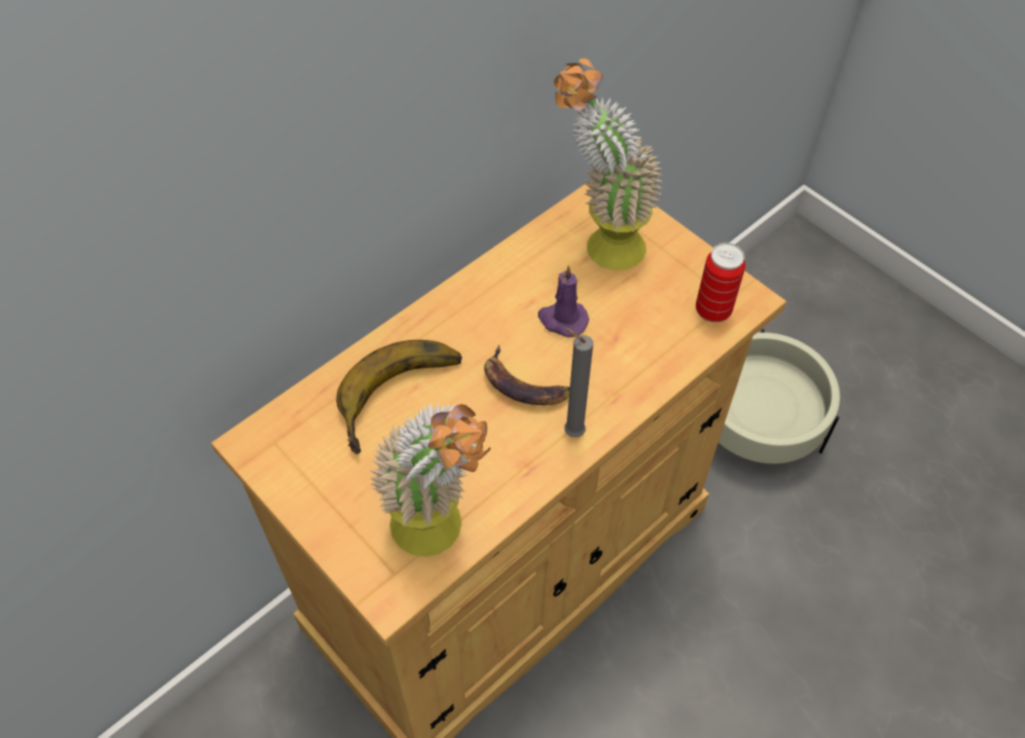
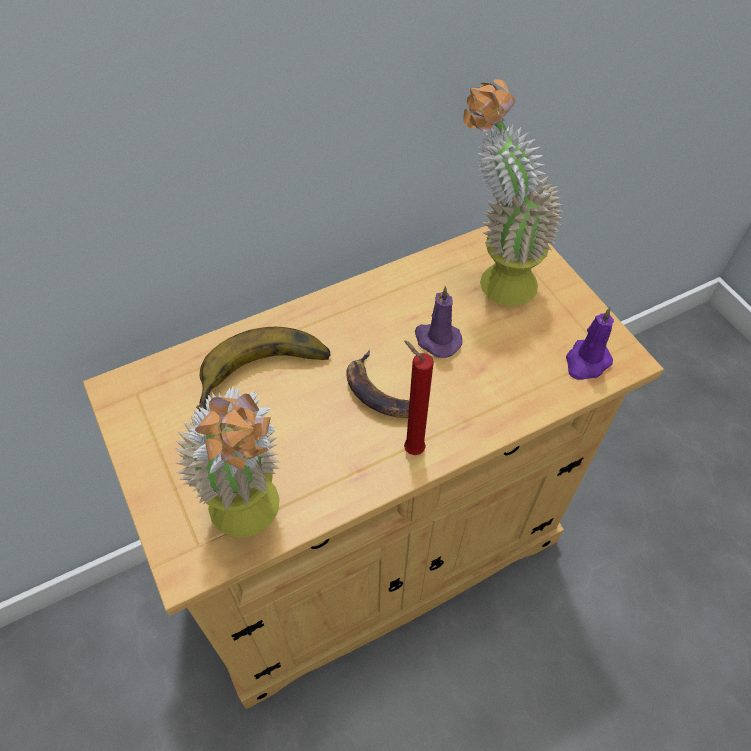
camera: 15 degrees right, 0 degrees up
(570, 432) = (411, 448): grey candle -> red candle
(713, 310) = (586, 362): can -> purple candle
(757, 422) = (626, 475): beige planter -> none

